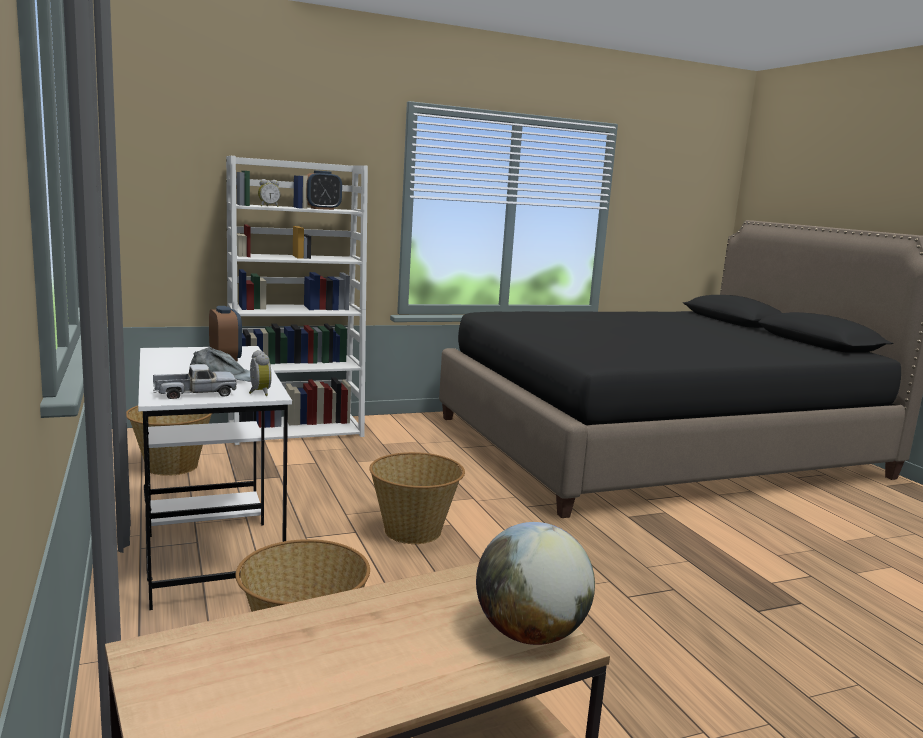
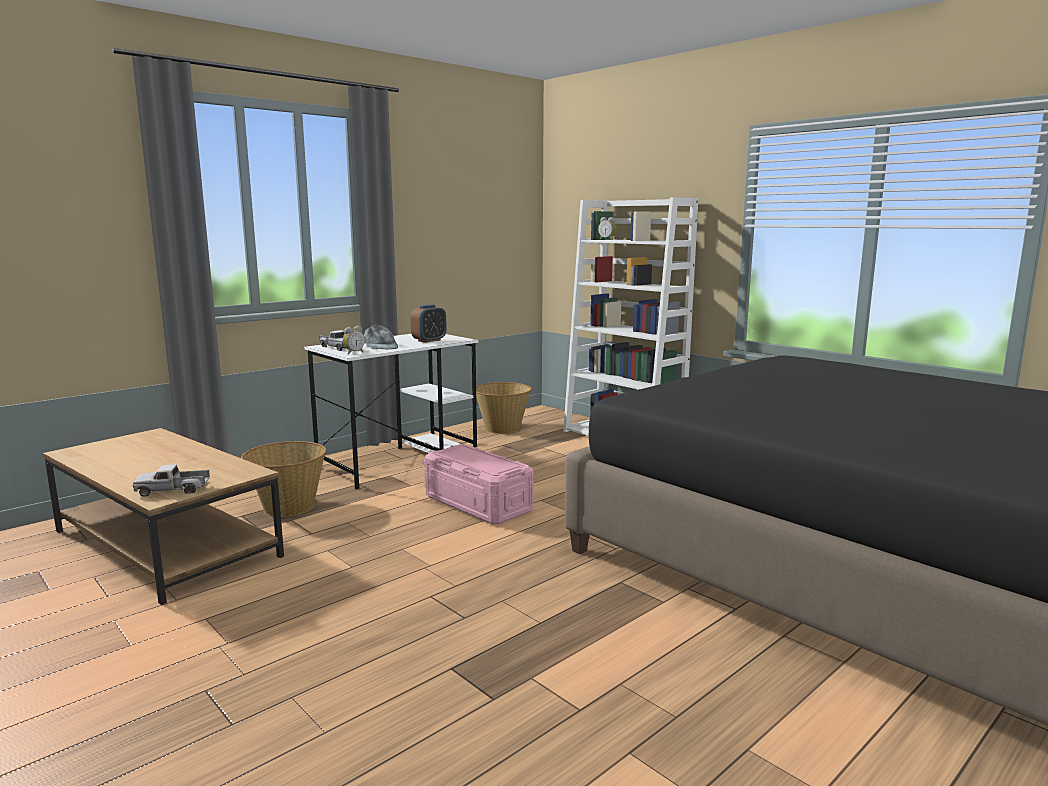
camera: 70 degrees right, 0 degrees up
(322, 209) = (650, 240): alarm clock -> none
(414, 531) = (478, 503): basket -> pink storage box
(530, 634) = (173, 490): globe -> toy truck

